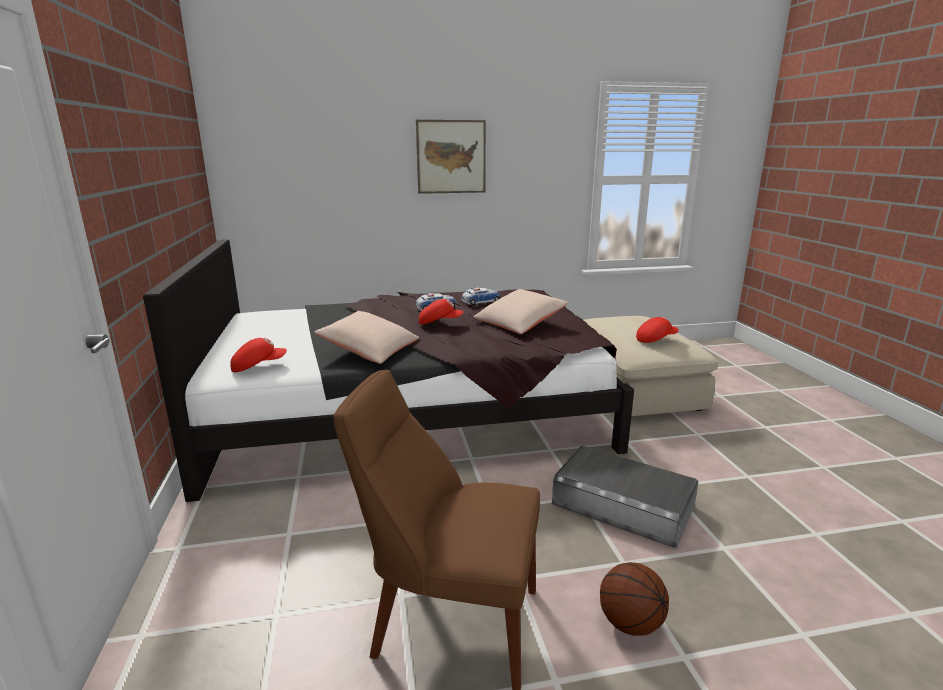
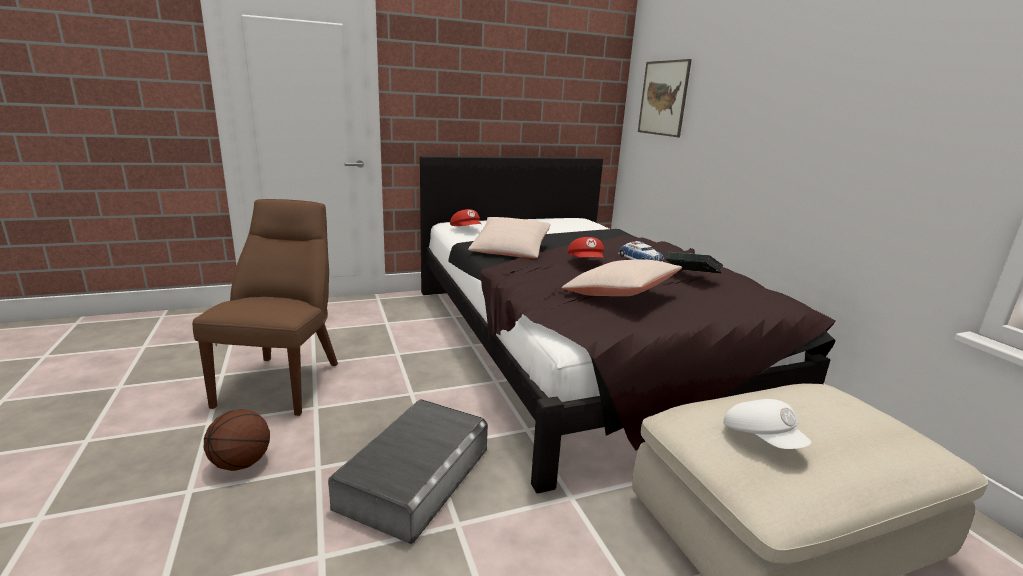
camera: 80 degrees right, 0 degrees up
(451, 157) = (797, 95): picture -> picture (663, 98)
(480, 301) = (691, 277): toy car -> book
(655, 339) = (762, 439): red cap -> white cap

